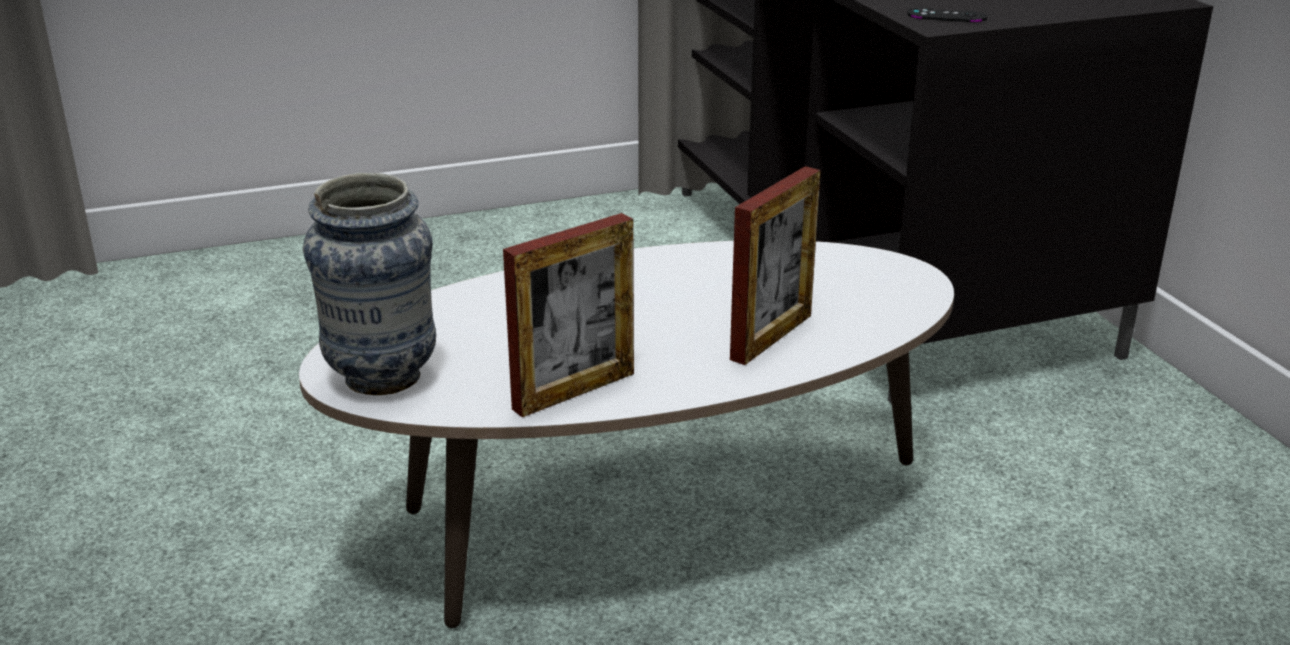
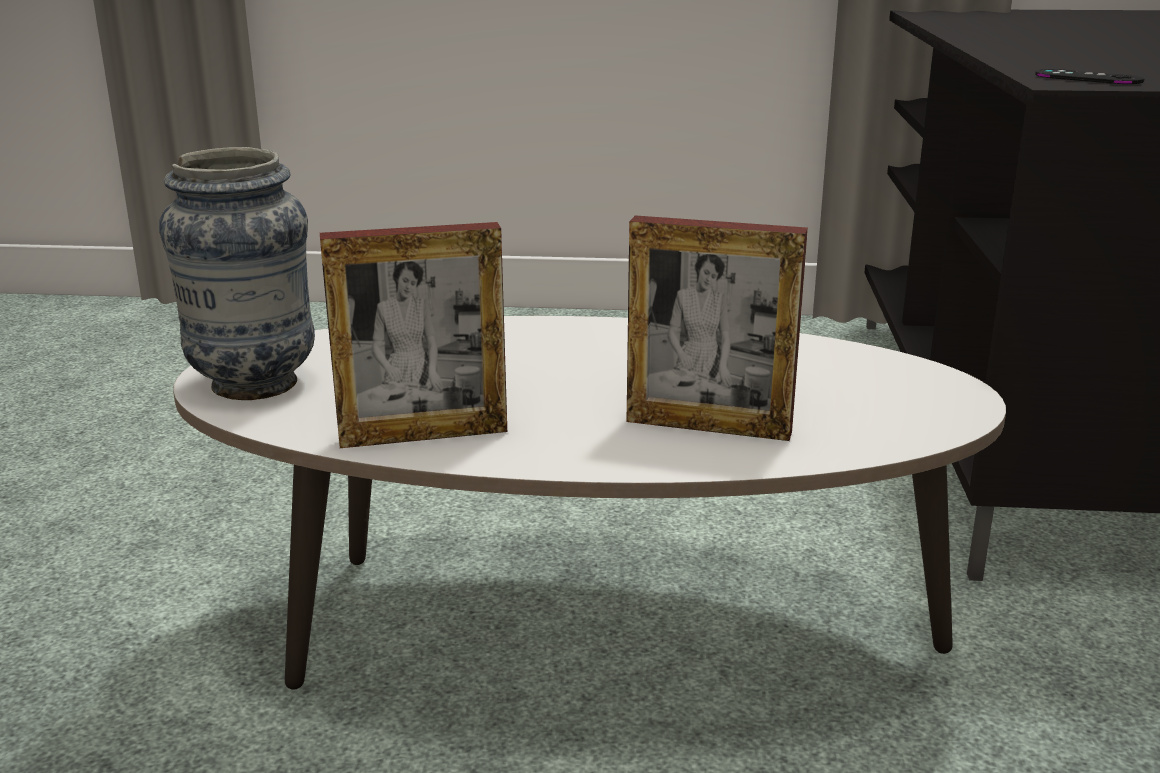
camera: 25 degrees right, 5 degrees down
(771, 337) = (708, 426): picture frame -> picture frame turned 45 degrees clockwise

